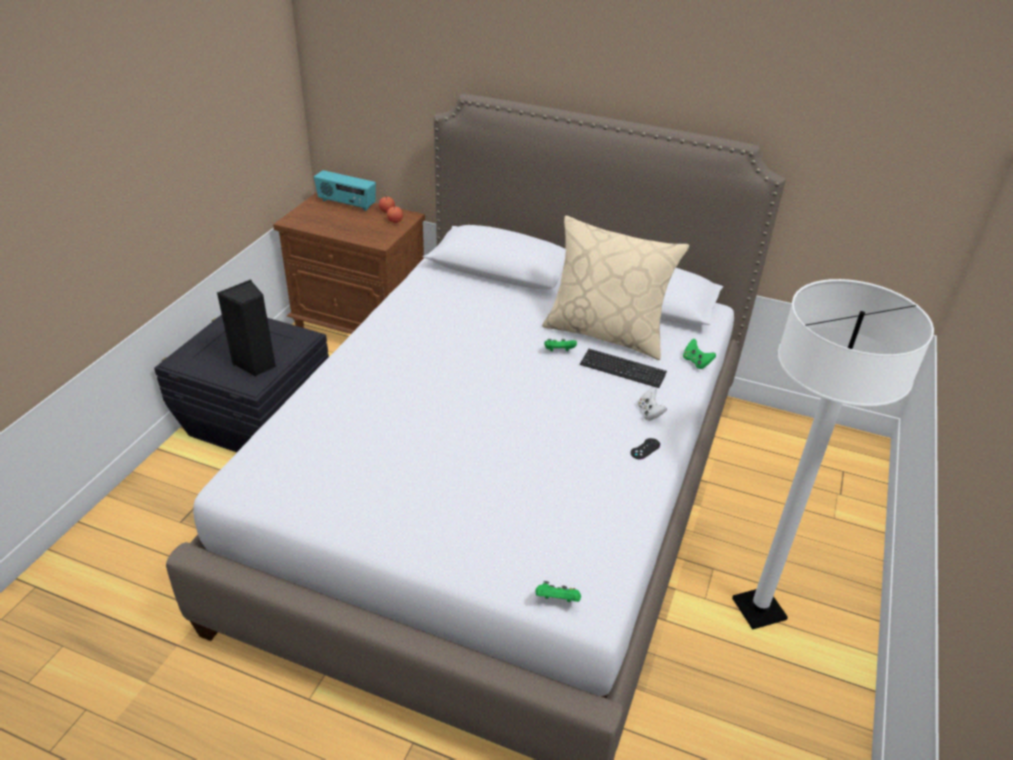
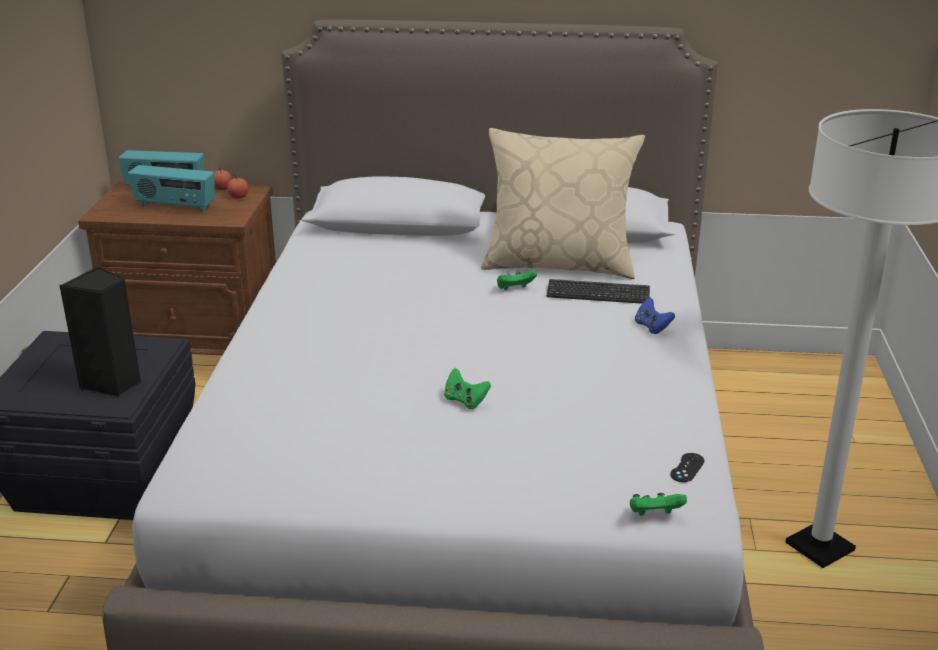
camera: 15 degrees left, 10 degrees down
(345, 222) = (175, 206): none -> radio
(645, 449) = (667, 360): black game controller -> black game controller (687, 468)
(649, 412) = (652, 327): white game controller -> blue game controller
(696, 362) = (675, 274): green game controller -> green game controller (465, 401)

